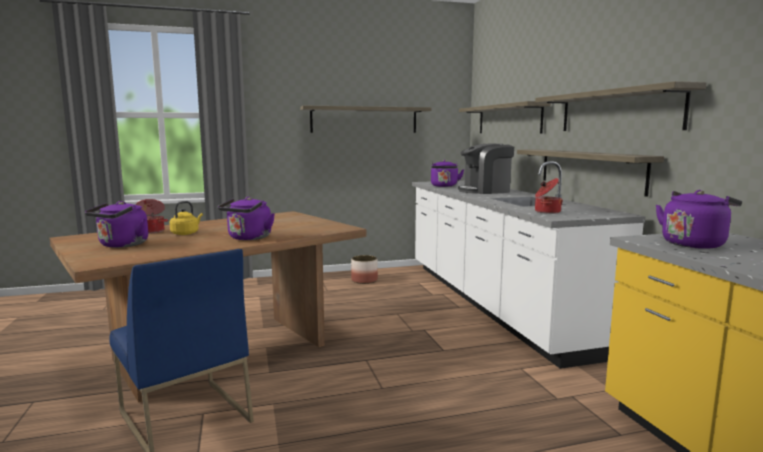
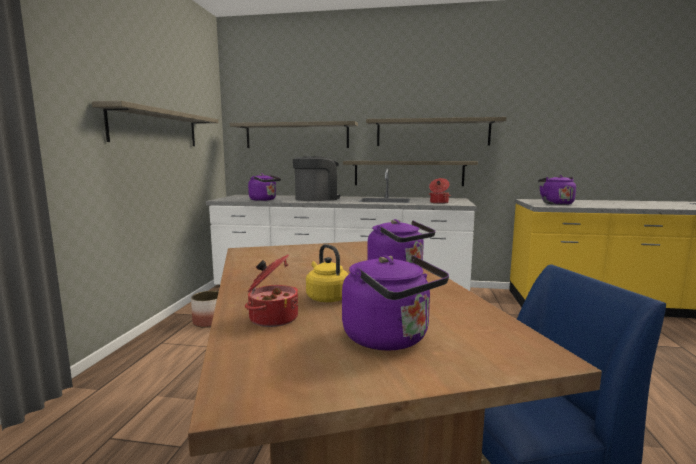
camera: 65 degrees left, 0 degrees up
(485, 191) = (316, 199): coffee machine -> coffee machine turned 135 degrees counterclockwise

